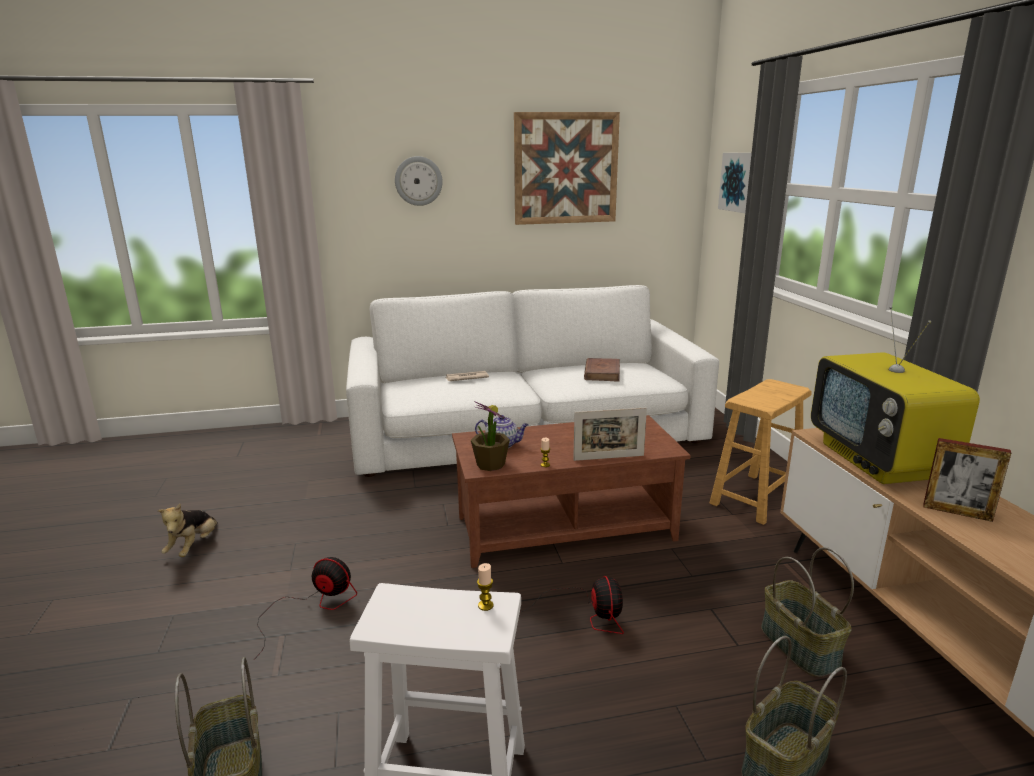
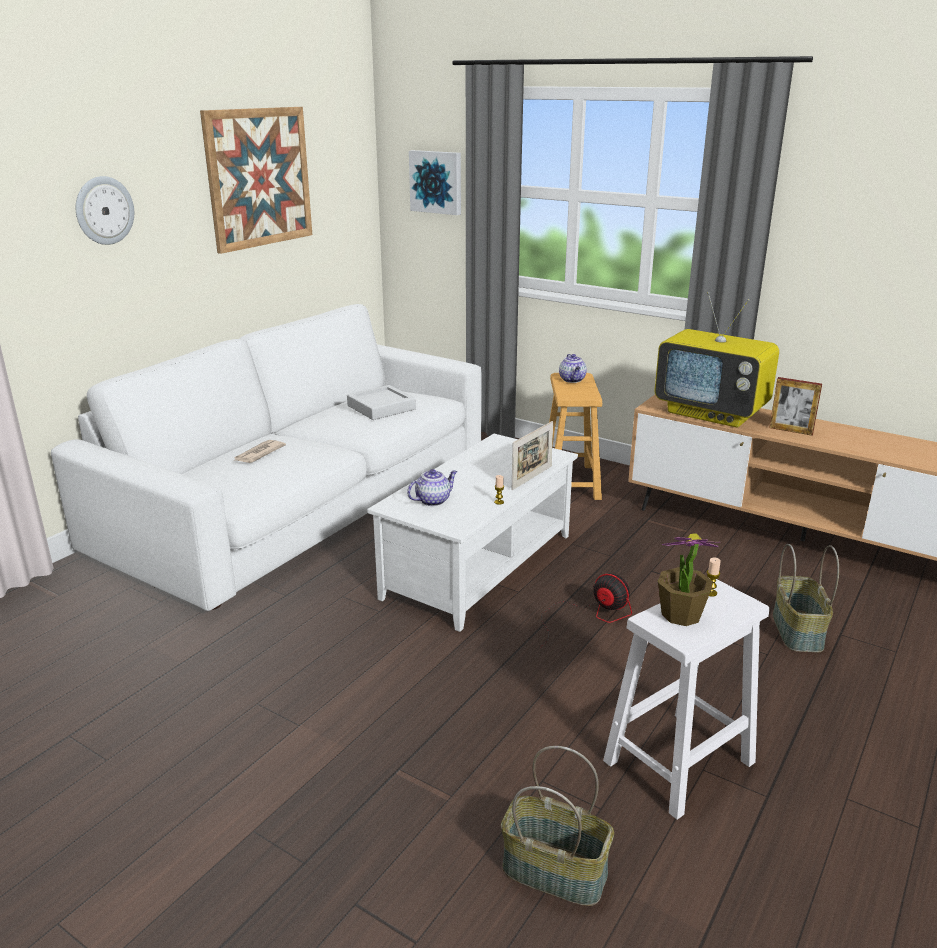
camera: 45 degrees left, 5 degrees up
(194, 547) = (139, 772): plush toy -> none
(312, 607) = (382, 736): fan -> none
(490, 464) = (458, 520): potted plant -> potted plant (680, 615)
(564, 527) = (477, 565): brown coffee table -> white coffee table
(602, 372) = (381, 407): brown book -> grey tray
(776, 389) = (572, 380): none -> teapot
(798, 646) = (721, 567): basket -> none
(957, 512) = (791, 430): picture frame -> picture frame turned 45 degrees clockwise

